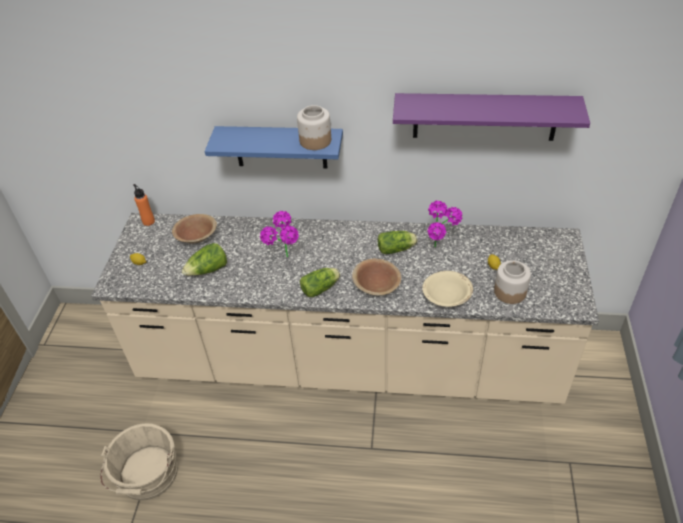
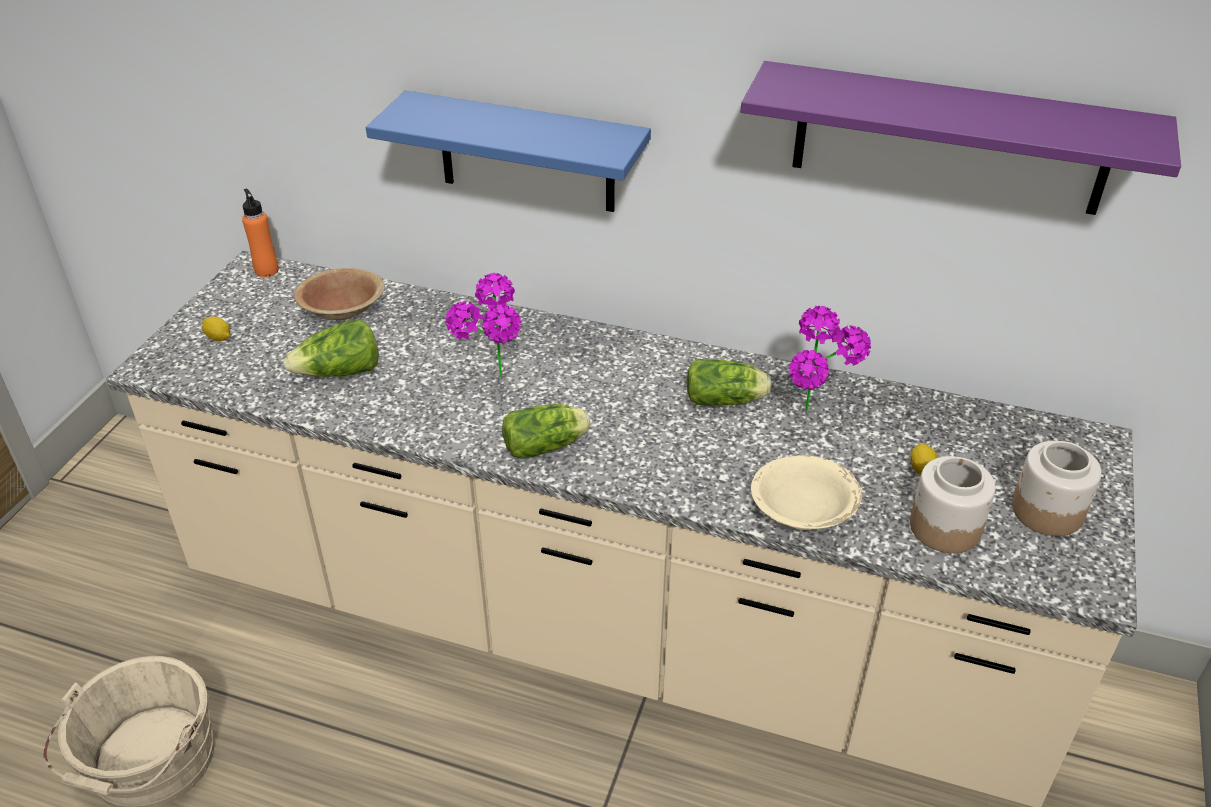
camera: 10 degrees right, 5 degrees down
(315, 141) = (586, 140): jar -> jar (1046, 511)
(376, 286) = (661, 462): brown bowl -> none

